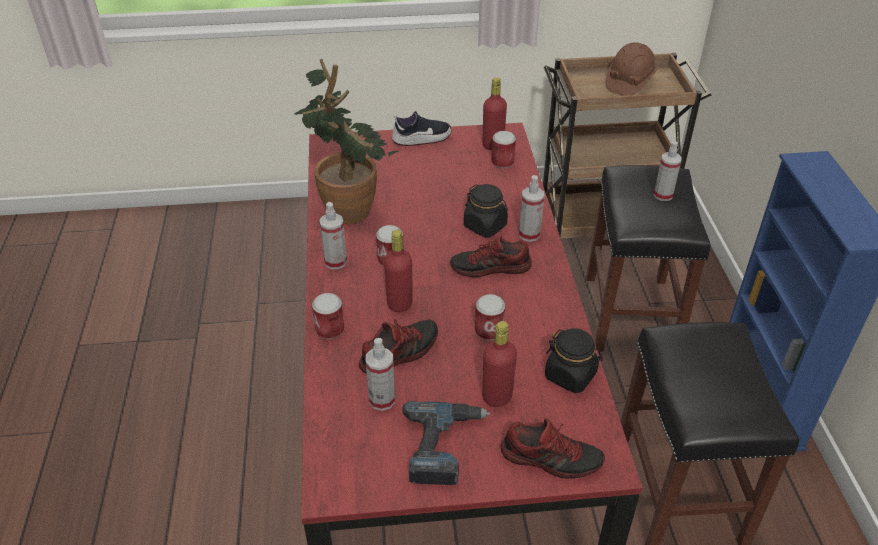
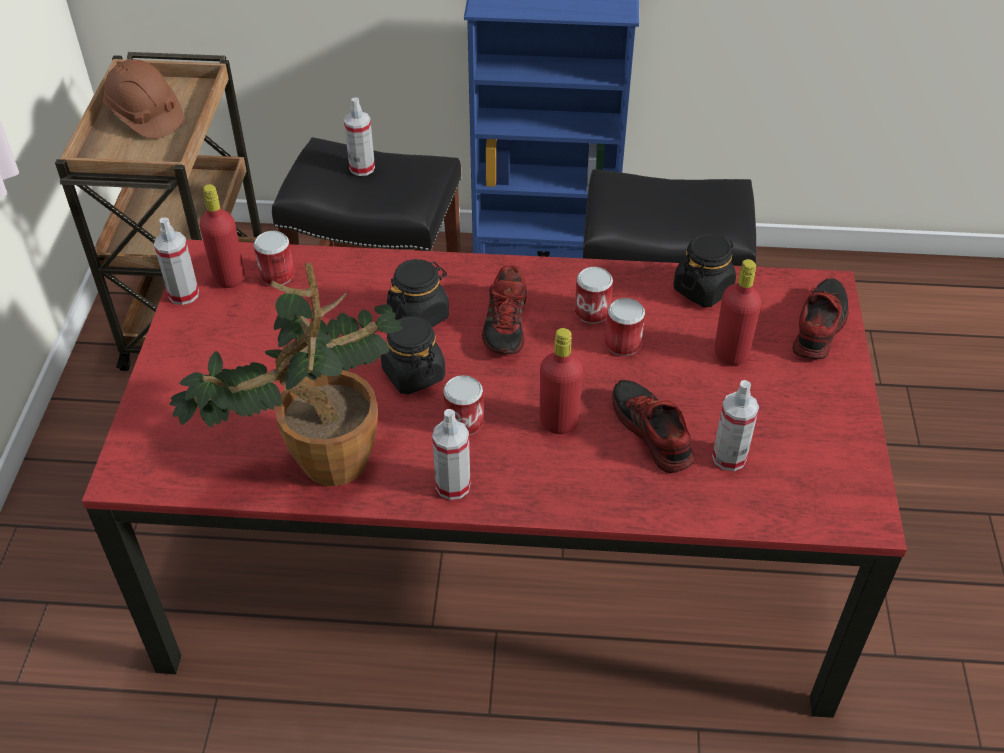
camera: 80 degrees left, 5 degrees up
(330, 329) = (596, 502): can -> can (592, 312)
(421, 139) = (174, 354): shoe -> none
(429, 231) = (413, 374): none -> black jar
(444, 446) = (802, 409): power drill -> none
(529, 234) = (449, 278): spray bottle -> spray bottle (183, 294)

